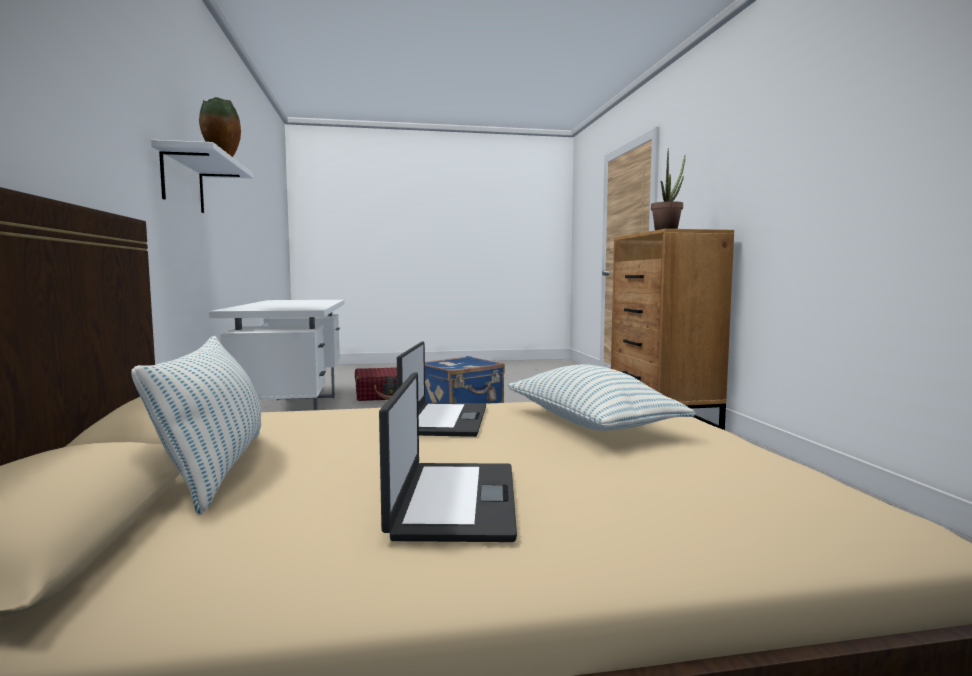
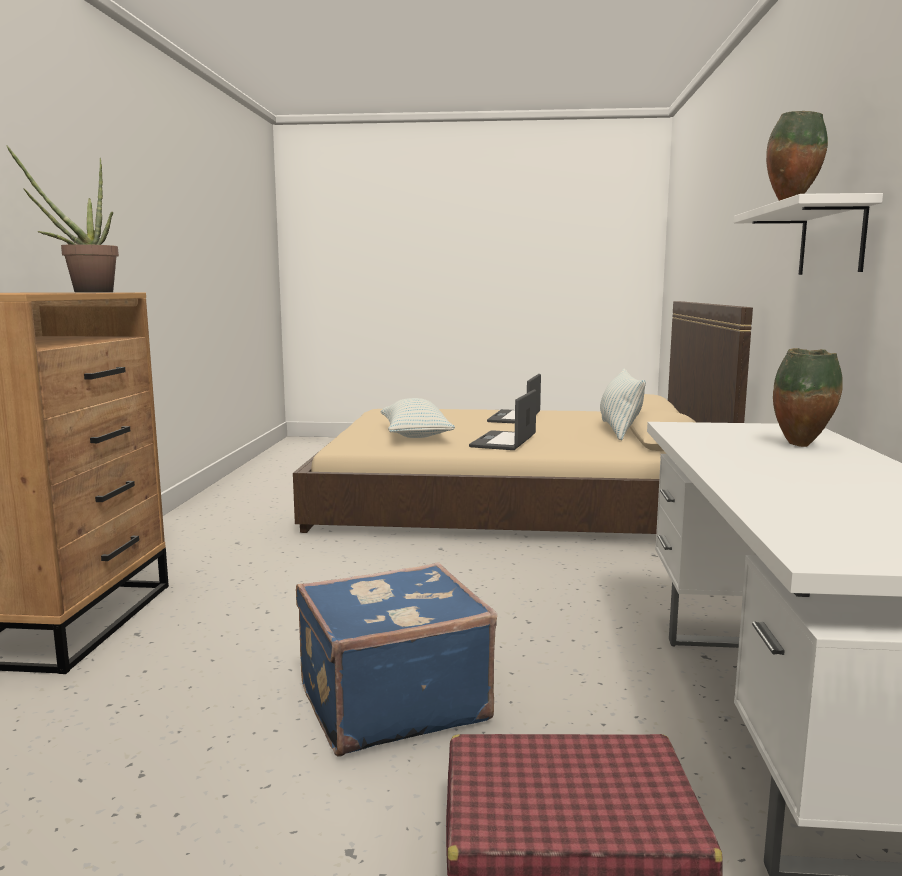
camera: 165 degrees left, 5 degrees up
(264, 306) = (802, 446): none -> vase

